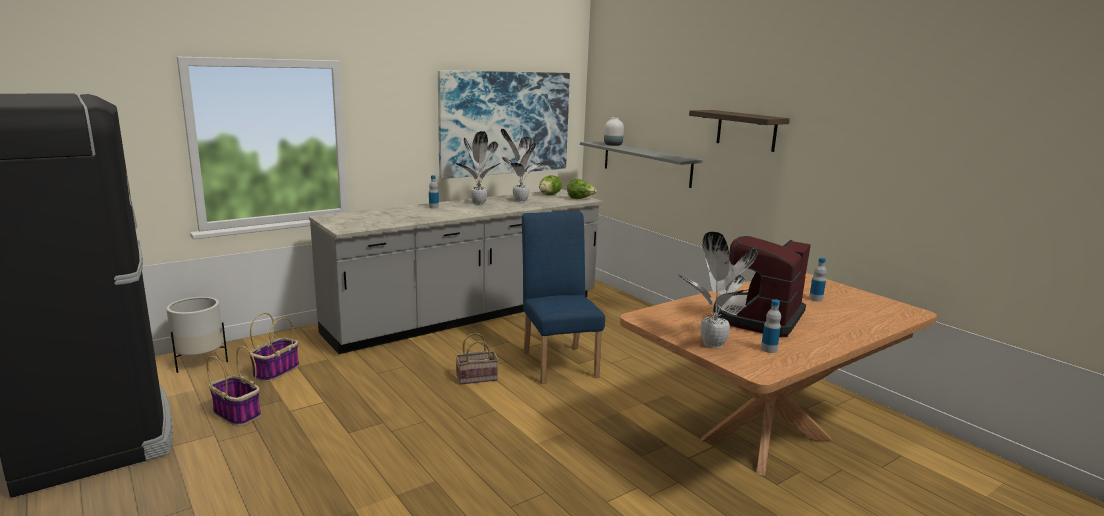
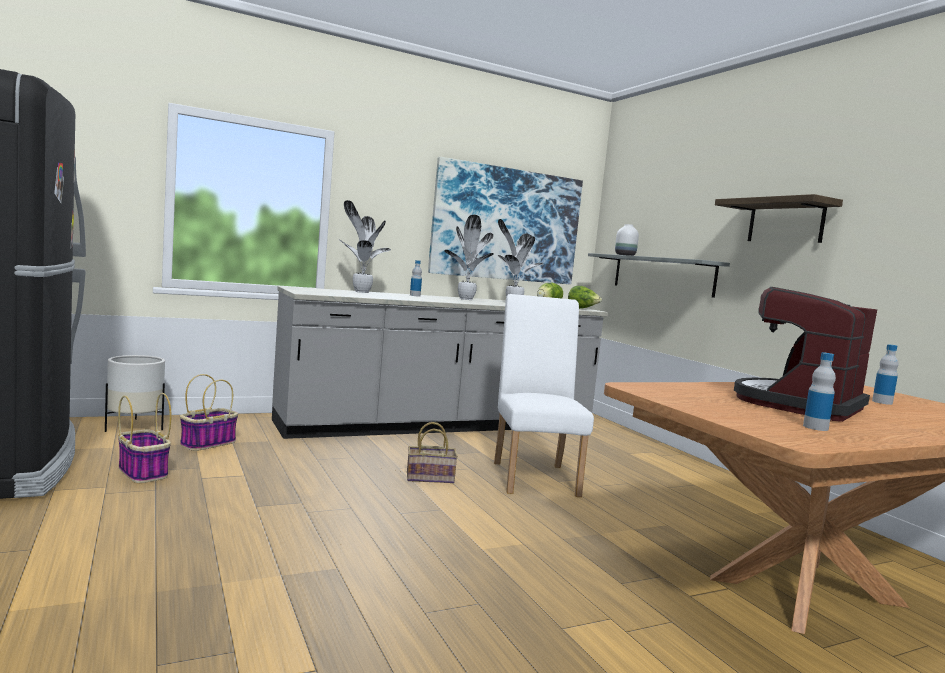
camera: 10 degrees right, 10 degrees down
(558, 361) = (534, 476): blue chair -> white chair
(712, 345) = (729, 415): potted plant -> potted plant (360, 292)

